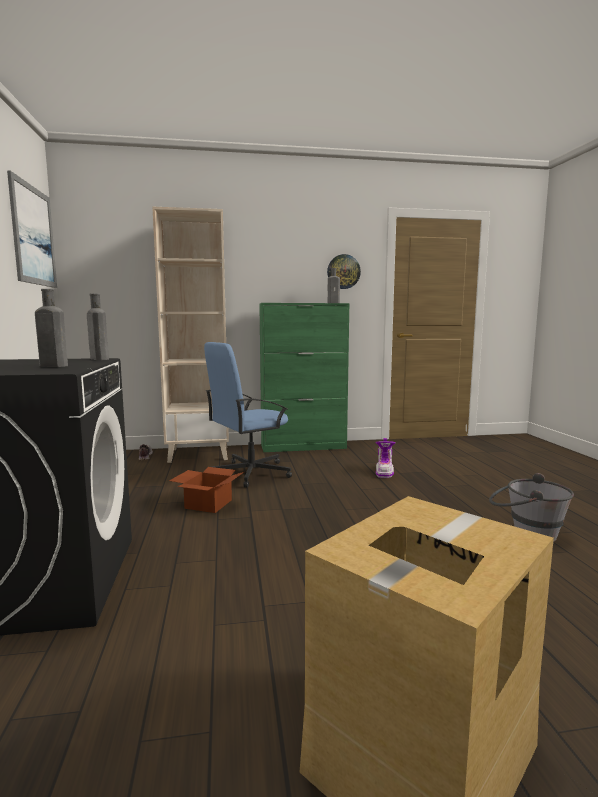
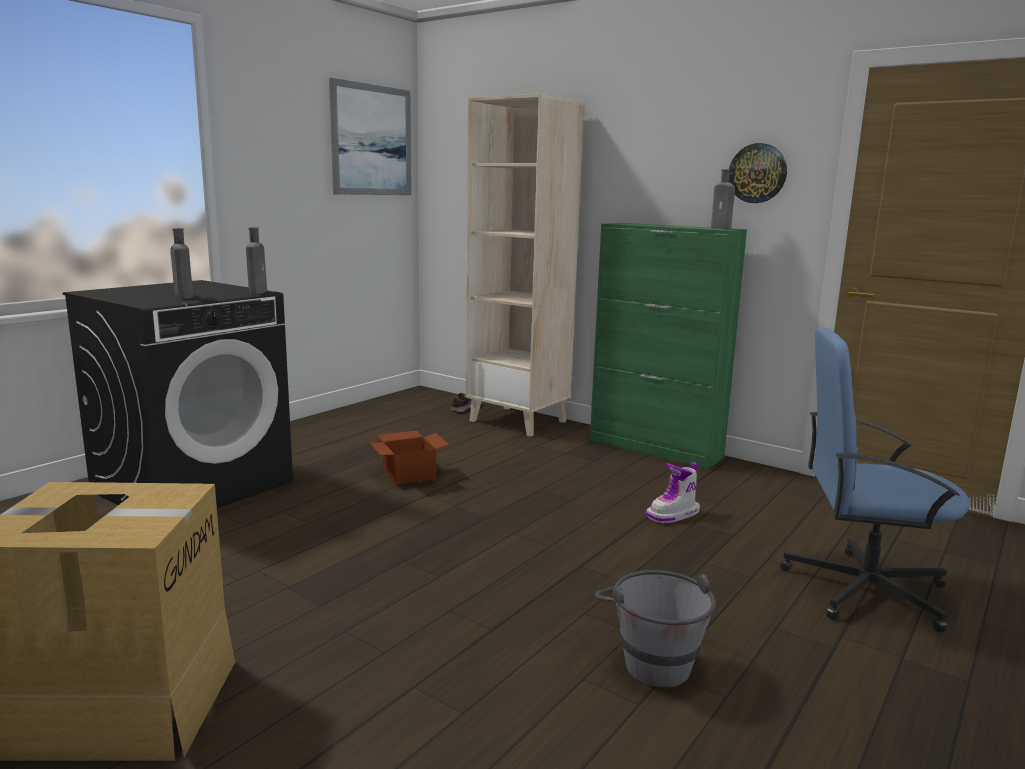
camera: 45 degrees right, 5 degrees up
(249, 473) = (516, 458): blue office chair -> blue office chair (862, 588)

